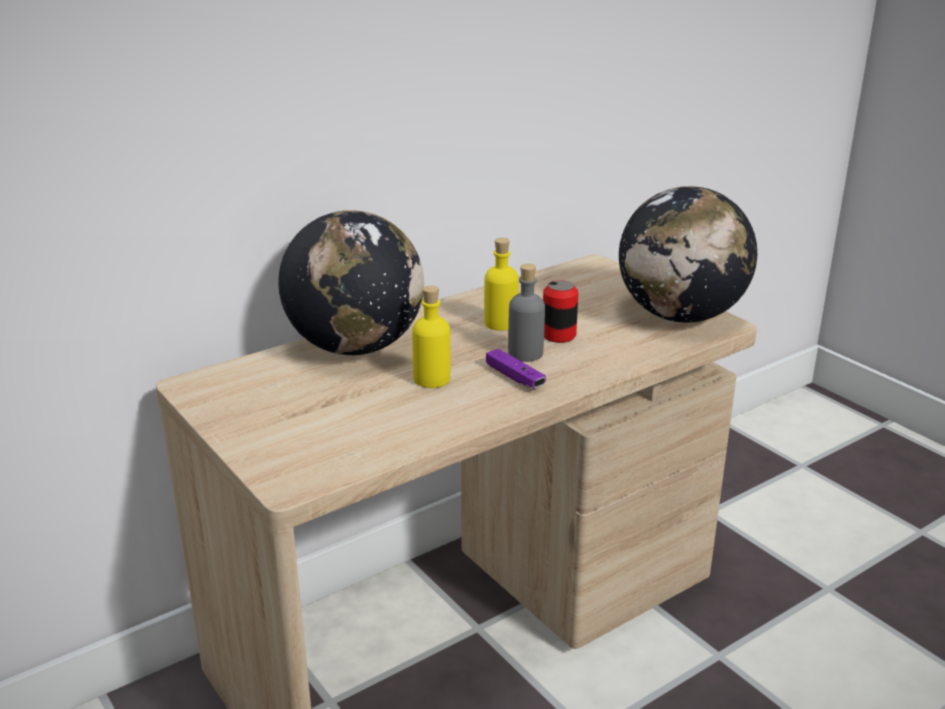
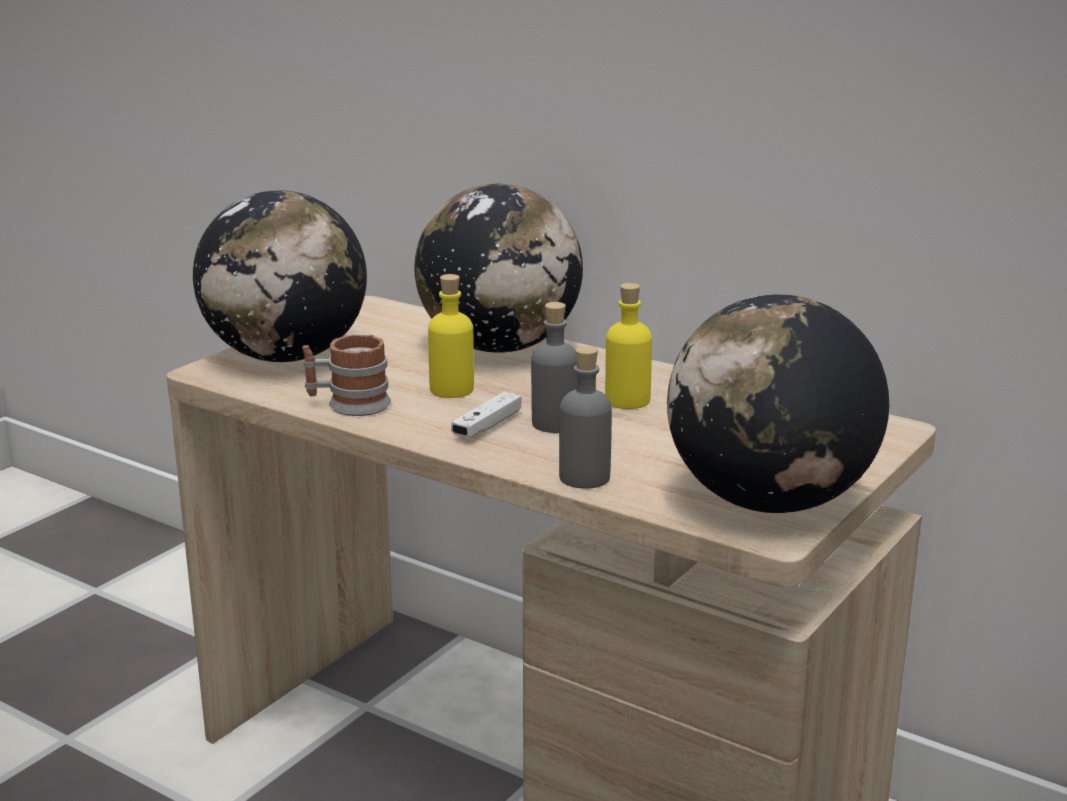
camera: 70 degrees right, 5 degrees down
(288, 441) = (286, 356): none -> globe
(431, 425) = (348, 404): none -> mug
(514, 377) = (487, 426): purple game controller -> white game controller
(558, 335) = (624, 434): can -> none
(622, 360) = (584, 477): none -> grey bottle

